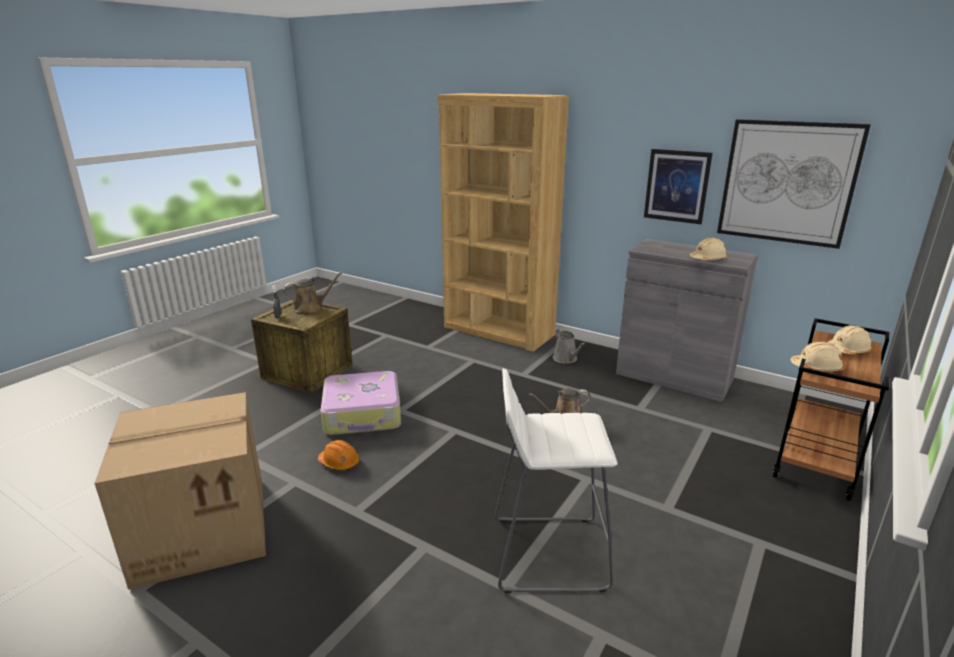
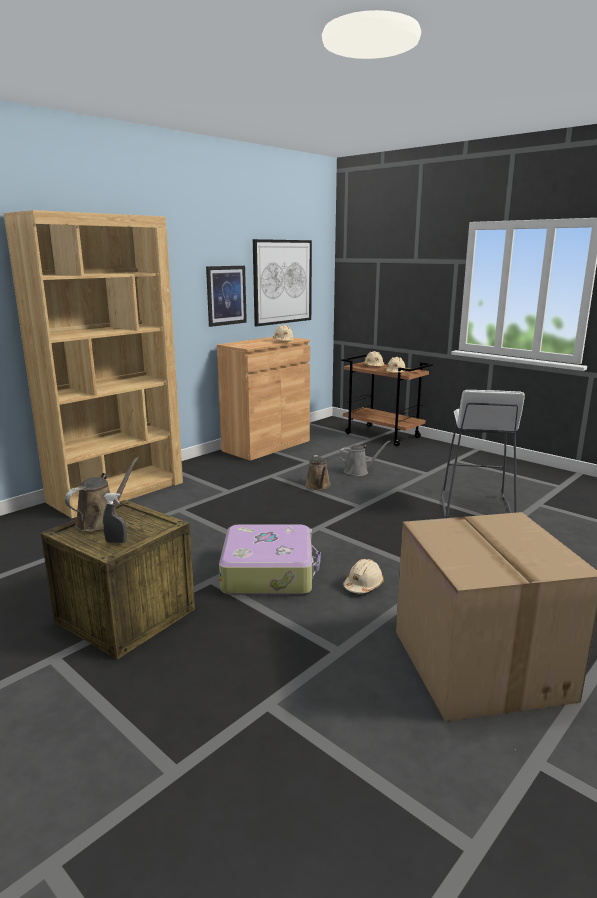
camera: 80 degrees left, 5 degrees down
(310, 308) = (101, 521): brown watering can -> brown watering can turned 45 degrees clockwise
(339, 463) = (363, 585): orange hard hat -> beige hard hat
(566, 359) = (210, 472): grey watering can -> grey watering can (358, 471)
(674, 377) = (266, 446): grey cabinet -> brown cabinet

